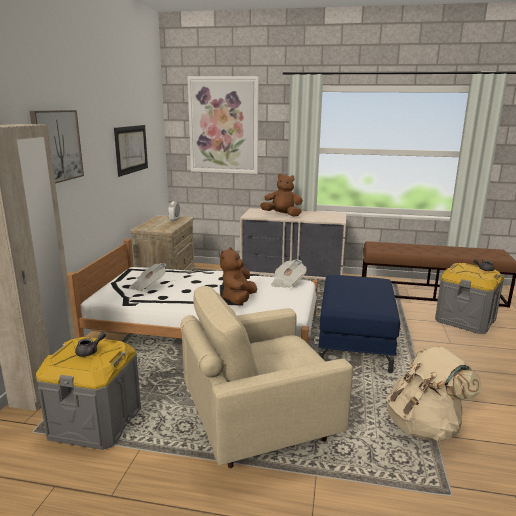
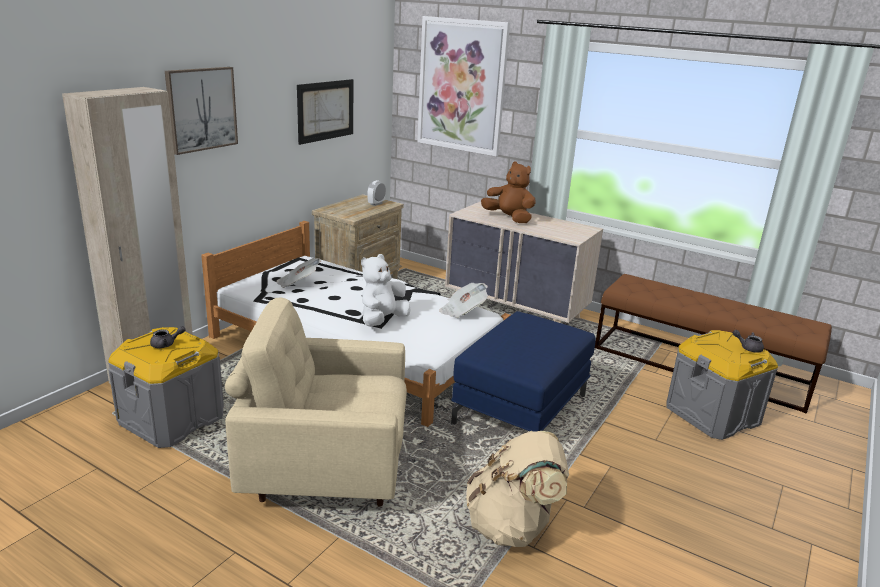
camera: 20 degrees right, 5 degrees up
(238, 300) = (382, 320): brown plush toy -> white plush toy

